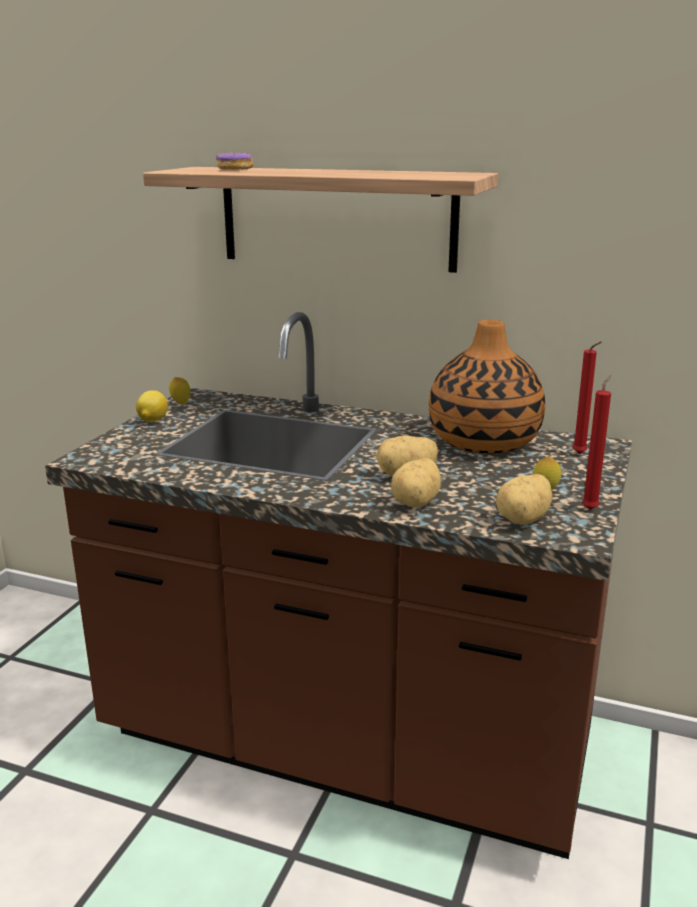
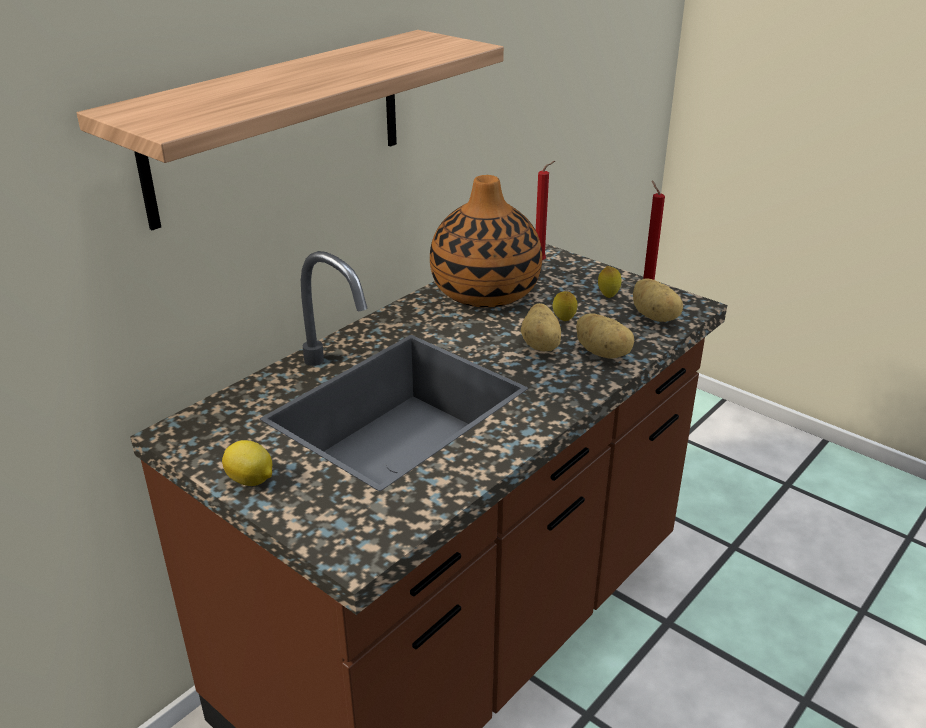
camera: 70 degrees left, 10 degrees up
(181, 404) = (203, 449): lemon -> lemon (563, 320)
(235, 169) = (195, 98): donut -> none

